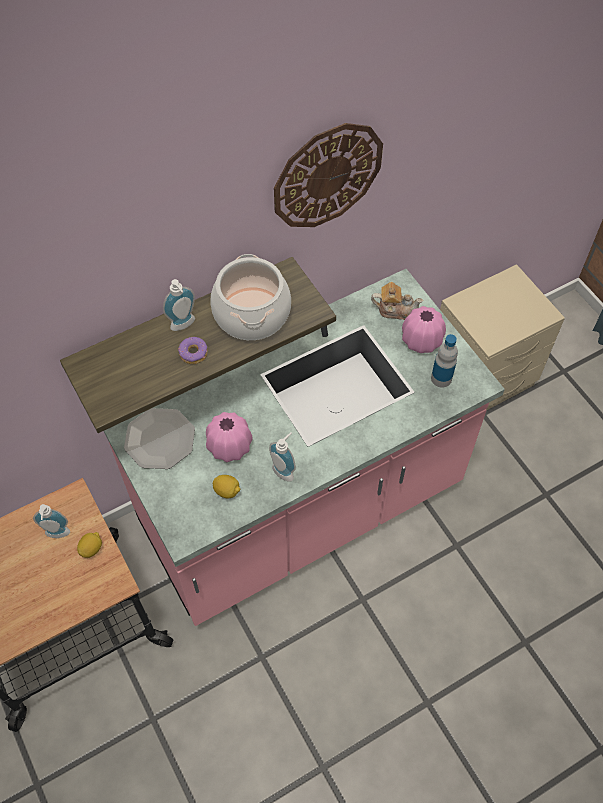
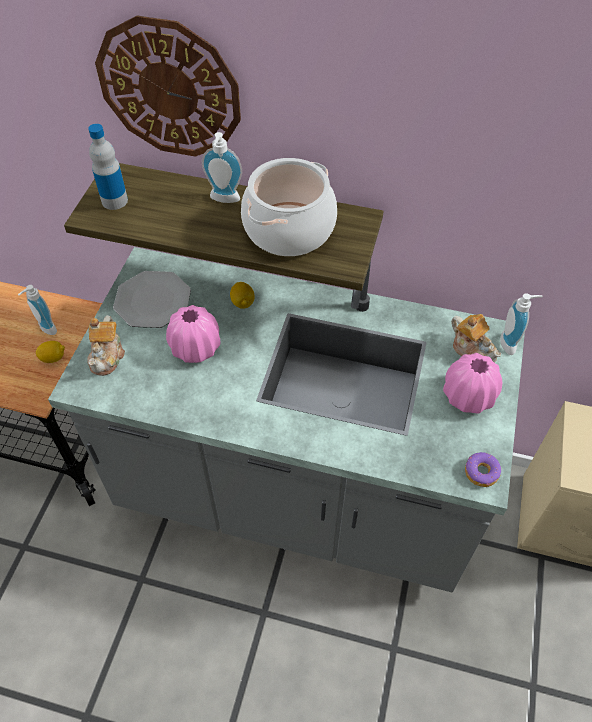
camera: 45 degrees right, 5 degrees down
(178, 501) = (107, 356): none -> teapot
(193, 354) = (203, 225): donut -> donut (481, 473)
(227, 491) = (151, 380): lemon -> lemon (242, 303)
(285, 470) = (214, 404): soap dispenser -> soap dispenser (511, 343)
(301, 507) = (296, 493): pink counter -> grey counter
(327, 175) = (448, 123): wall clock -> wall clock (169, 89)
(441, 378) = (449, 445): bottle -> bottle (114, 201)

